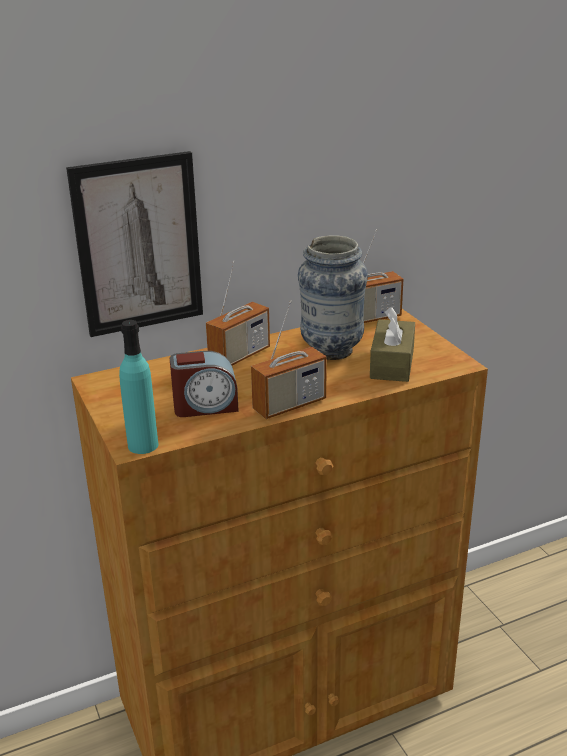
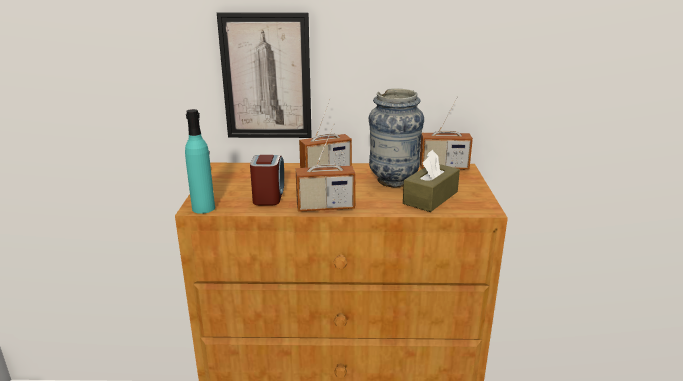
camera: 25 degrees right, 5 degrees down
(205, 406) = (269, 195): alarm clock -> alarm clock turned 105 degrees counterclockwise

